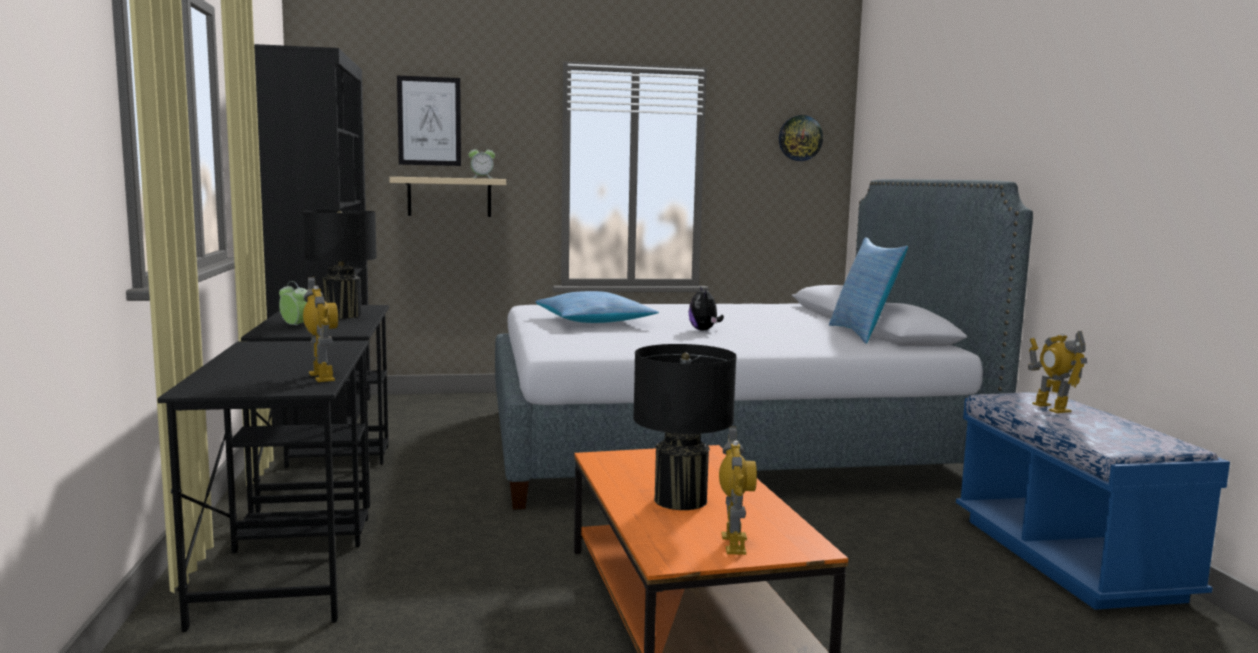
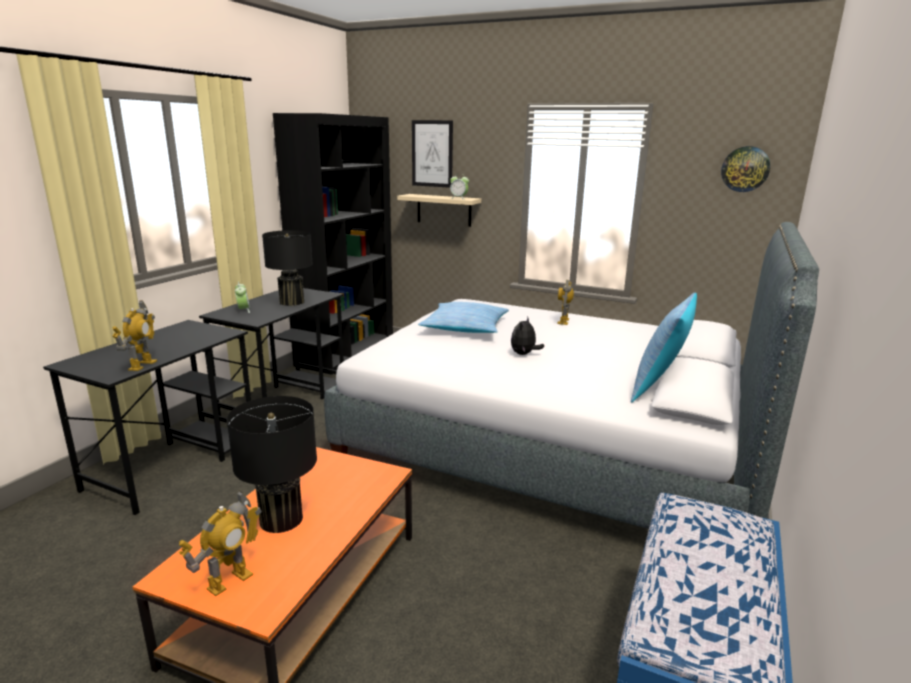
camera: 35 degrees right, 10 degrees up
(1051, 408) = (701, 544): toy robot -> toy robot (564, 321)

